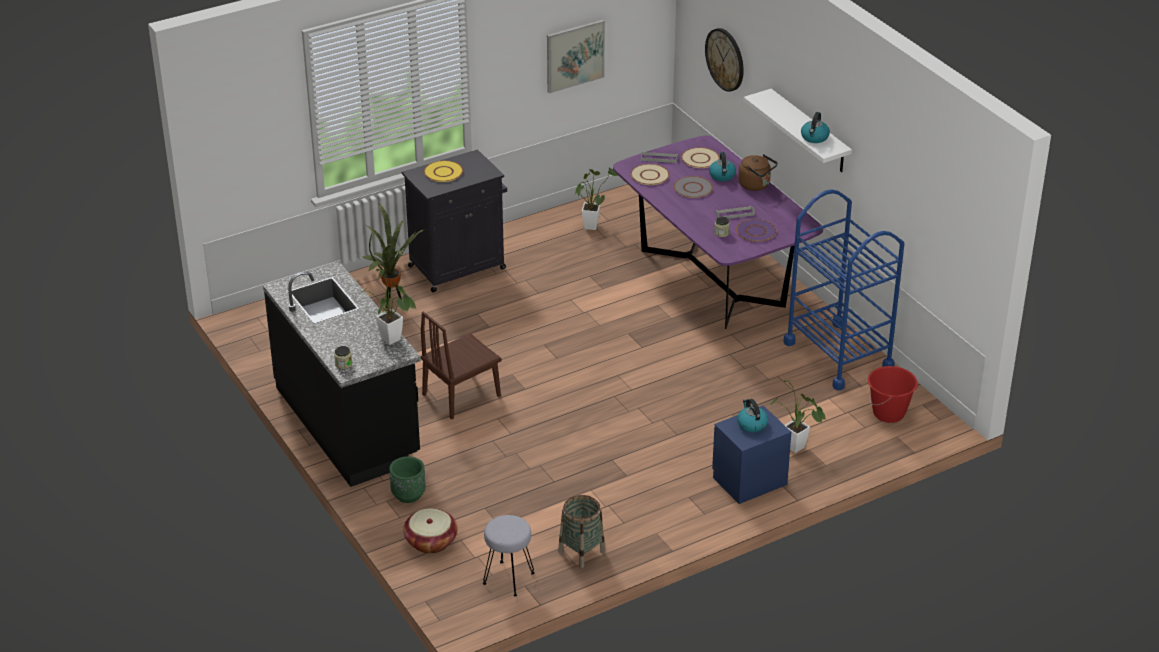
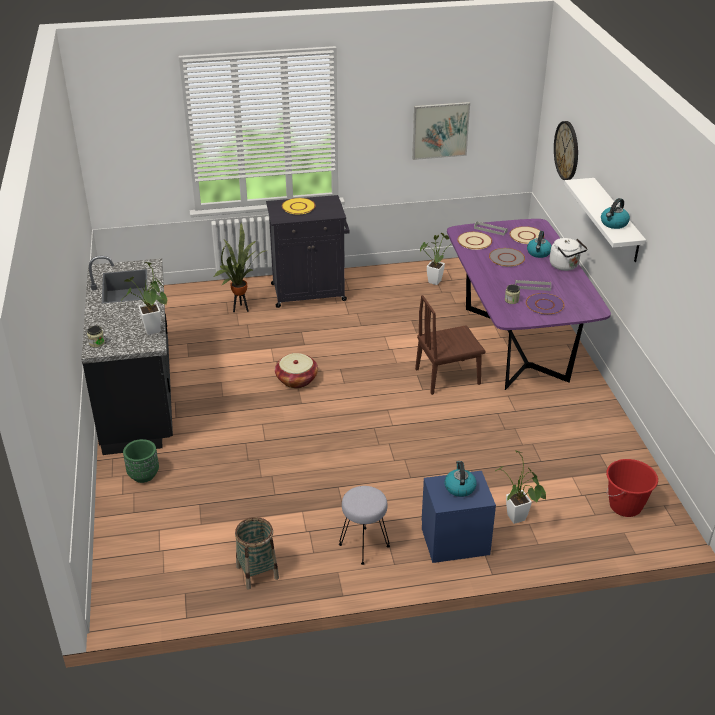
camera: 20 degrees right, 0 degrees up
(431, 541) = (133, 524): basket -> basket (296, 379)
(461, 395) = (245, 396): brown chair -> brown chair (447, 376)
(509, 579) = (175, 581): grey stool -> grey stool (364, 546)
(756, 185) = (565, 266): brown kettle -> white kettle
(838, 355) = (599, 437): blue cart -> none

